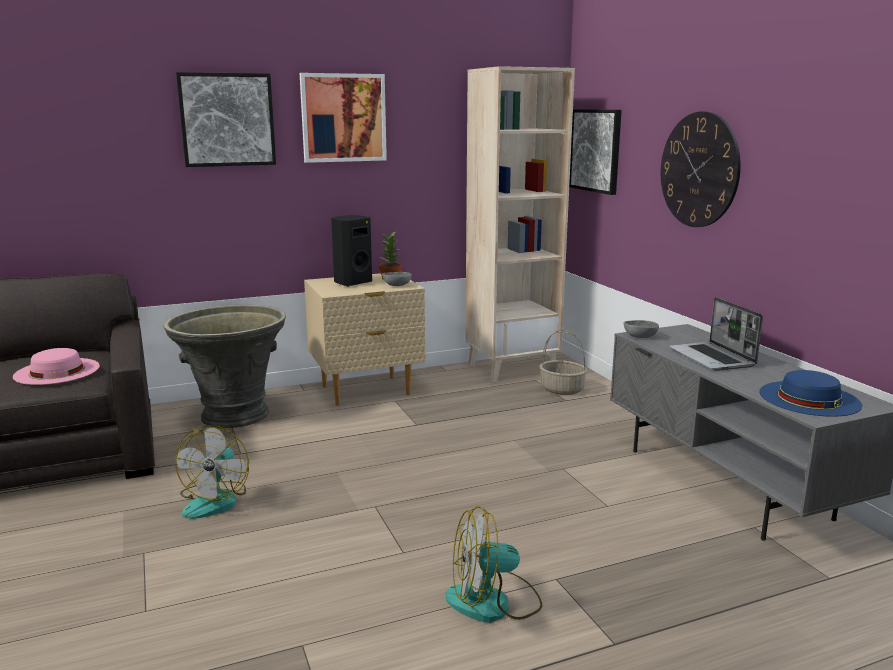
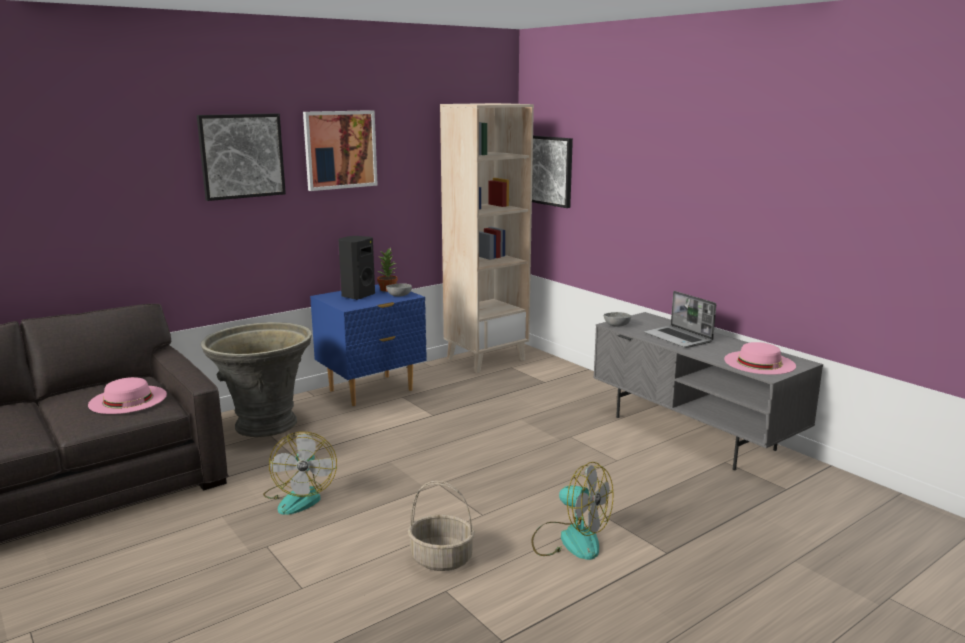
camera: 15 degrees left, 0 degrees up
(366, 390) = (371, 390): beige nightstand -> blue nightstand
(493, 602) = (570, 539): fan -> fan turned 120 degrees counterclockwise
(562, 389) = (537, 373): basket -> basket (442, 558)
(699, 170) = (647, 190): wall clock -> none
(809, 398) = (759, 362): blue hat -> pink hat

